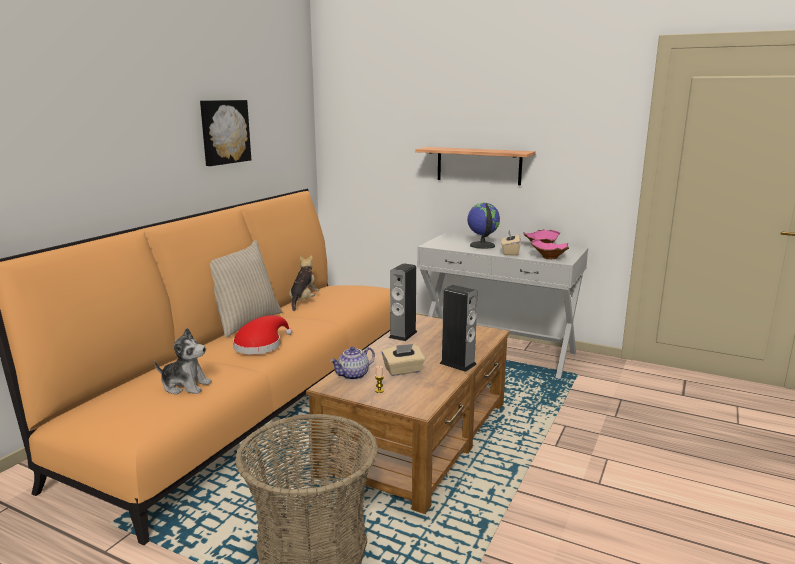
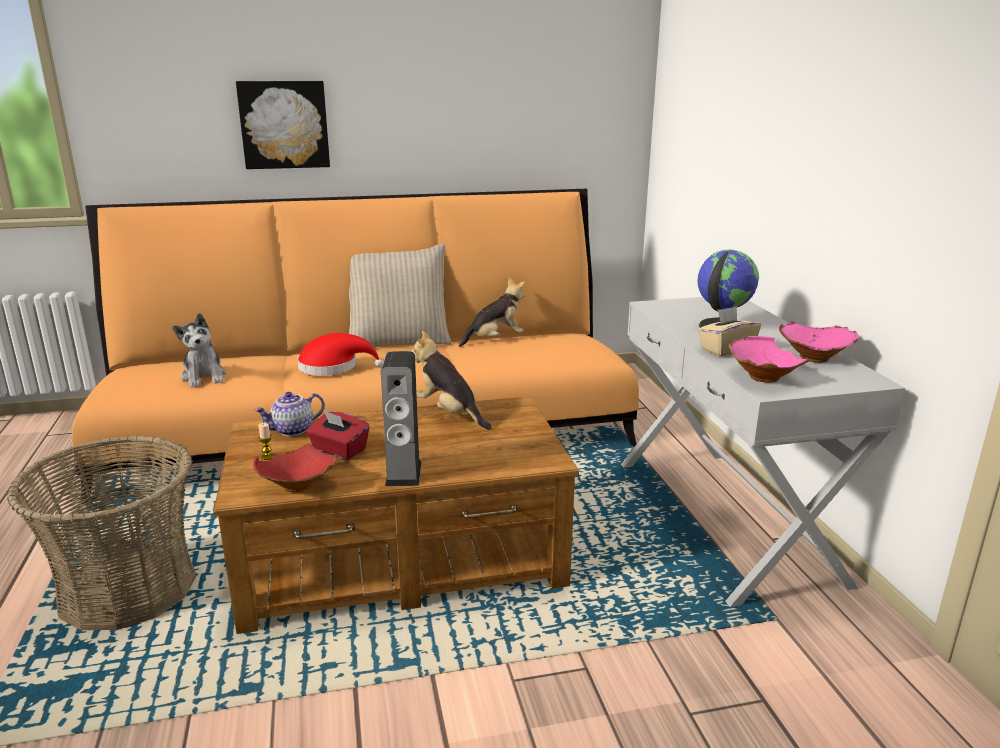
camera: 50 degrees right, 5 degrees up
(224, 132) = (458, 97): picture -> picture (284, 124)
(353, 375) = (292, 430): teapot -> teapot turned 45 degrees counterclockwise
(403, 334) = (449, 413): speaker -> plush toy
(403, 371) = (339, 450): beige tissue box -> red tissue box
(433, 392) = (298, 486): none -> red bowl
(478, 165) = (793, 183): shelf -> none

